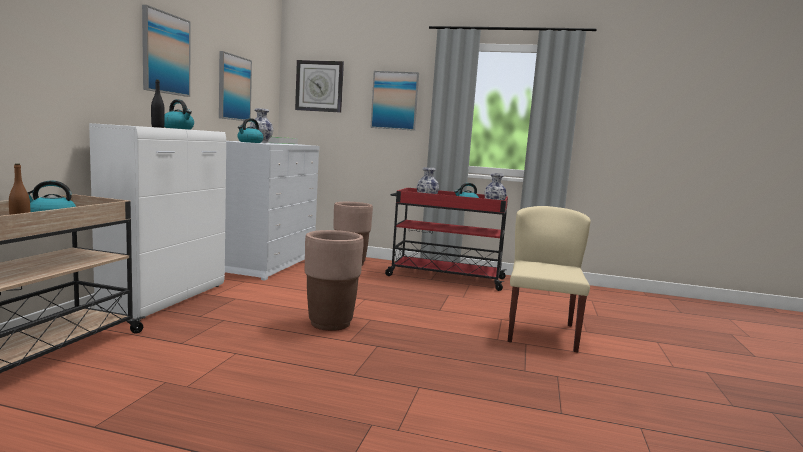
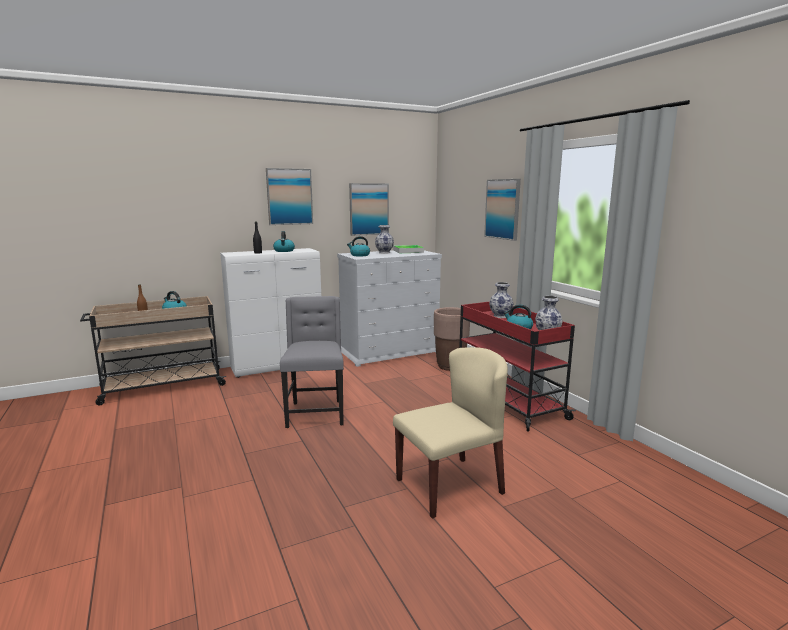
camera: 50 degrees right, 5 degrees up
(319, 86) = (456, 196): wall clock -> none
(330, 324) = (315, 413): brown planter -> grey chair

